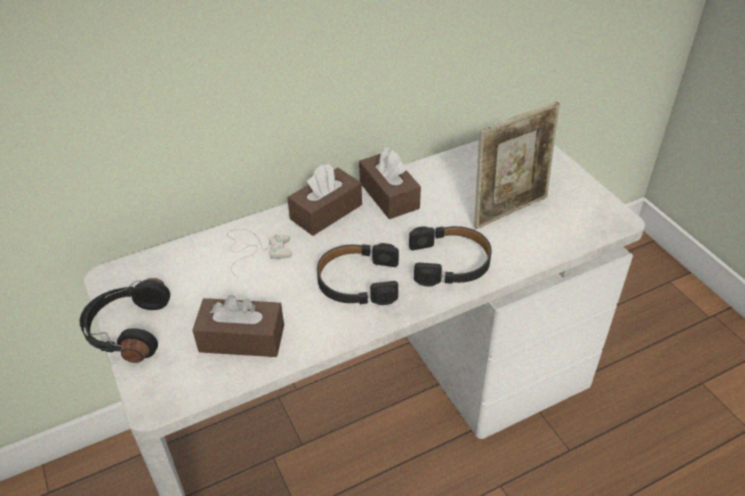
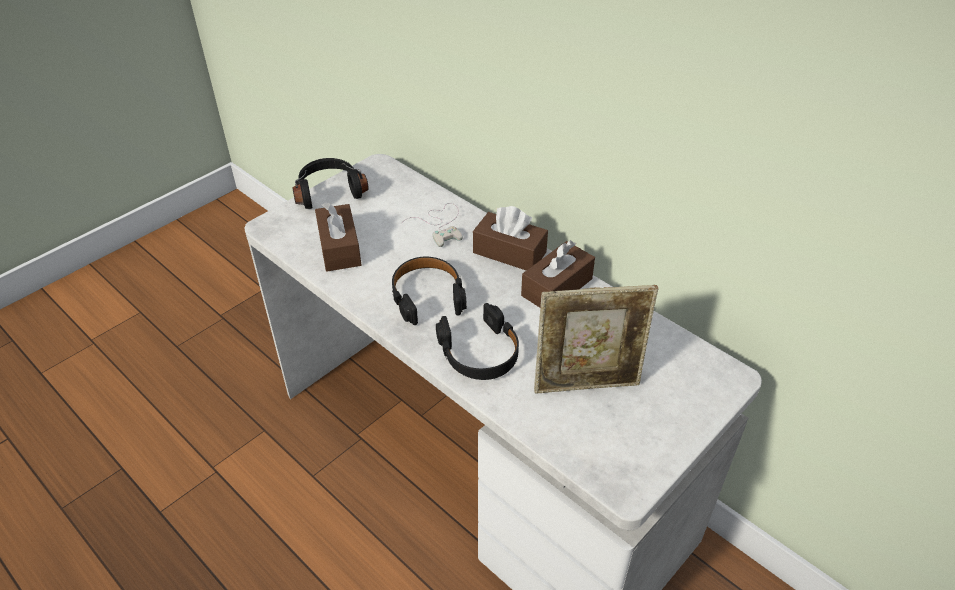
camera: 70 degrees right, 0 degrees up
(509, 209) = (587, 384): picture frame -> picture frame turned 45 degrees counterclockwise

